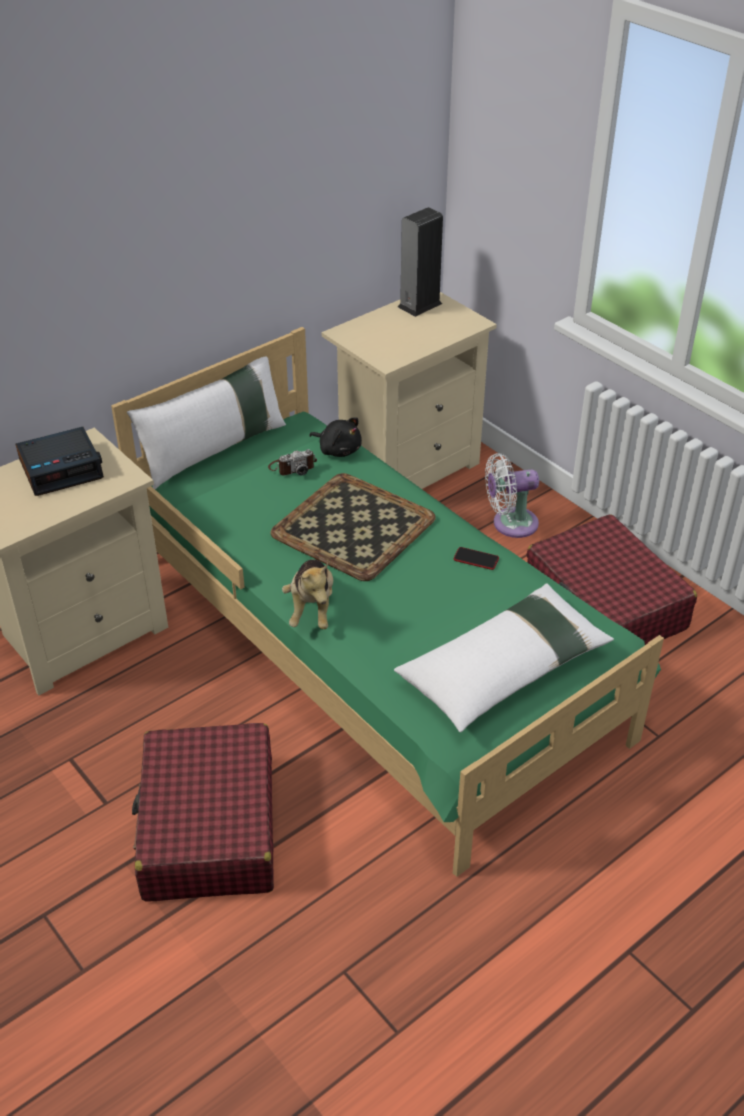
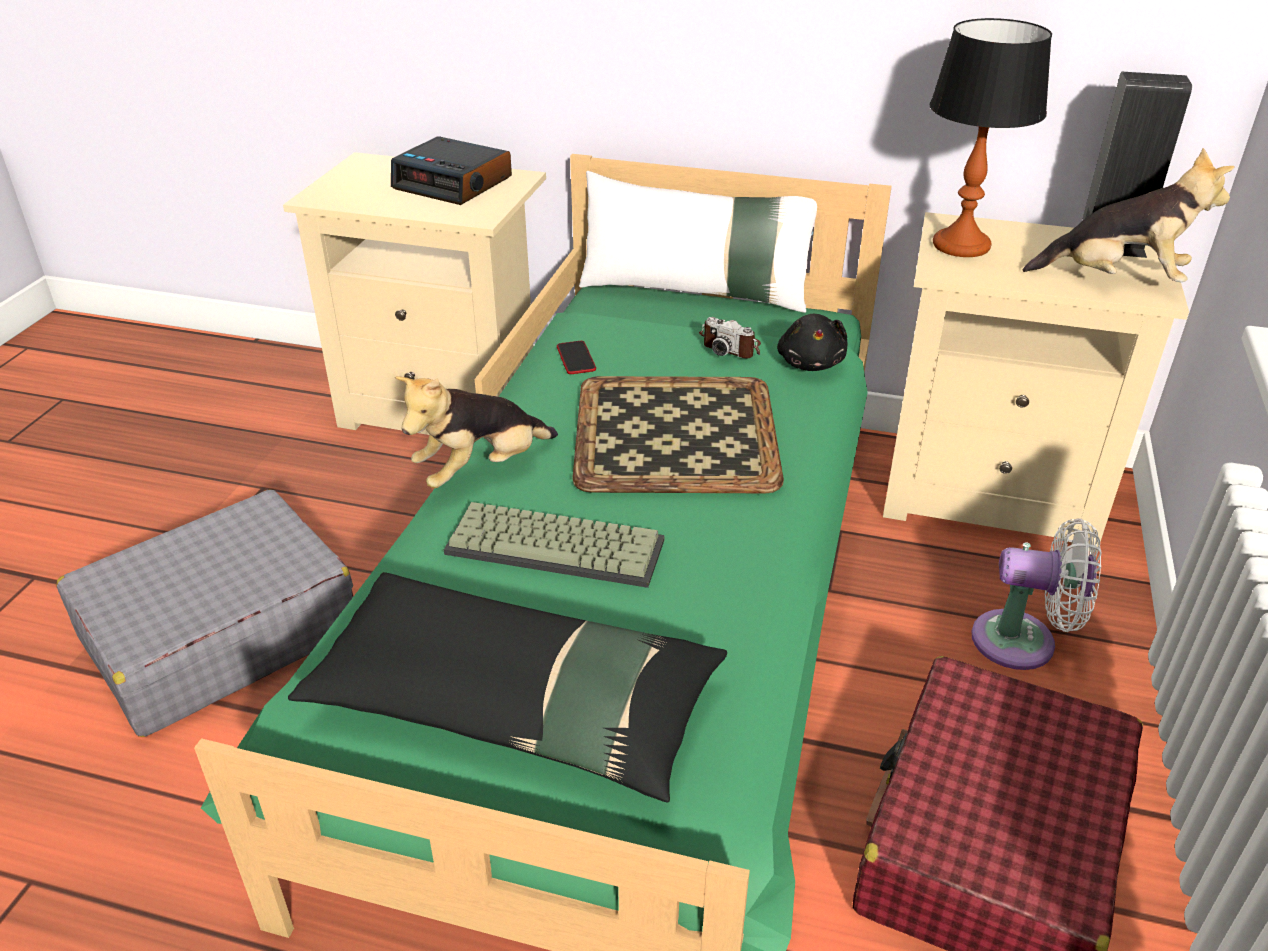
camera: 55 degrees right, 5 degrees down
(209, 828) = (219, 634): red suitcase -> grey suitcase
(370, 343) = (962, 245): none -> table lamp
(405, 608) = (558, 545): none -> keyboard
(451, 323) = (1116, 280): none -> plush toy
(476, 559) = (736, 567): phone -> phone (576, 358)
(504, 669) = (514, 705): white pillow -> black pillow
(510, 524) = (1023, 642): white fan -> white fan turned 150 degrees clockwise

